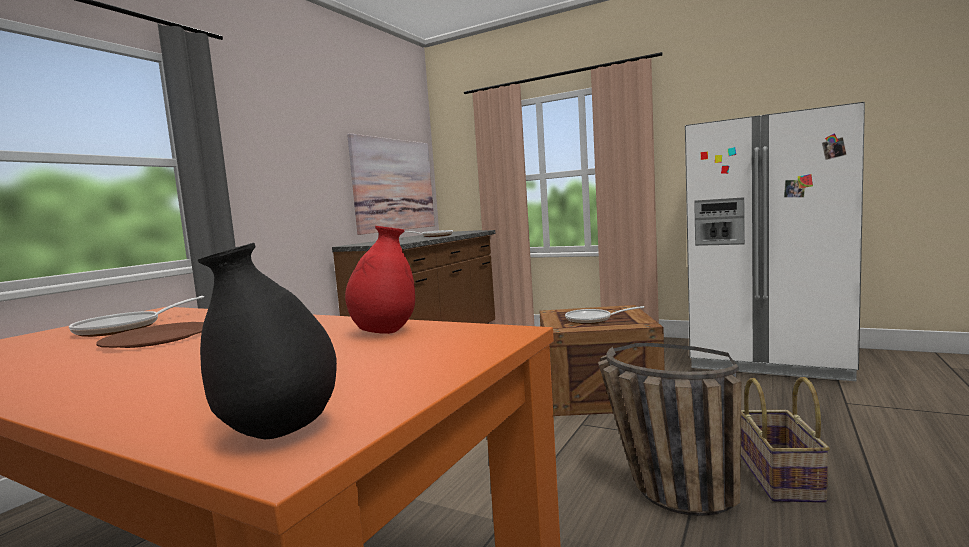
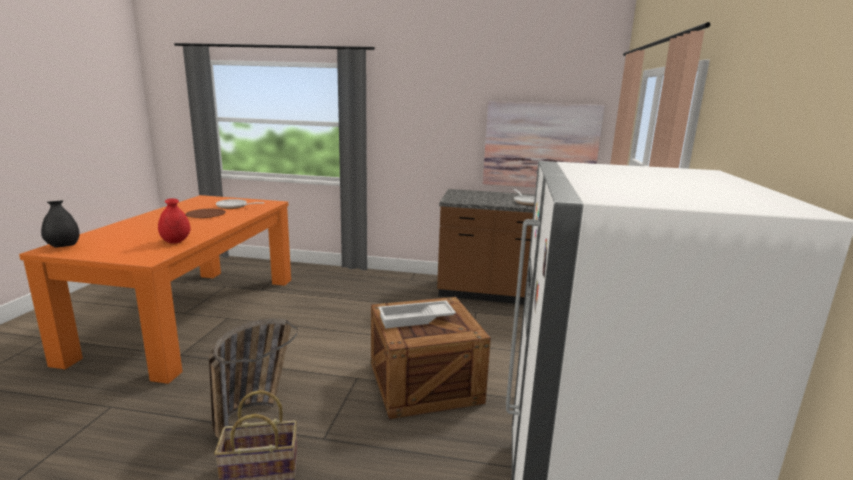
camera: 70 degrees right, 10 degrees up
(592, 320) = (416, 319): frying pan -> white tray

